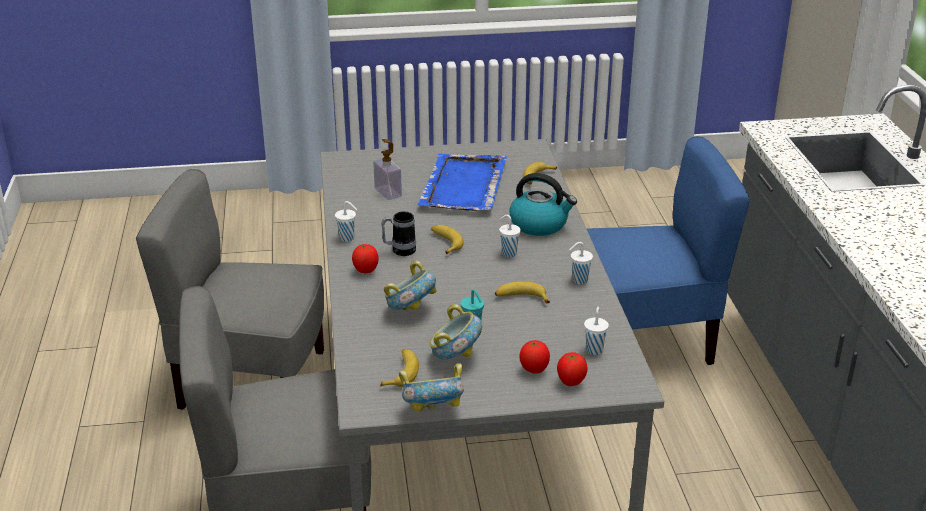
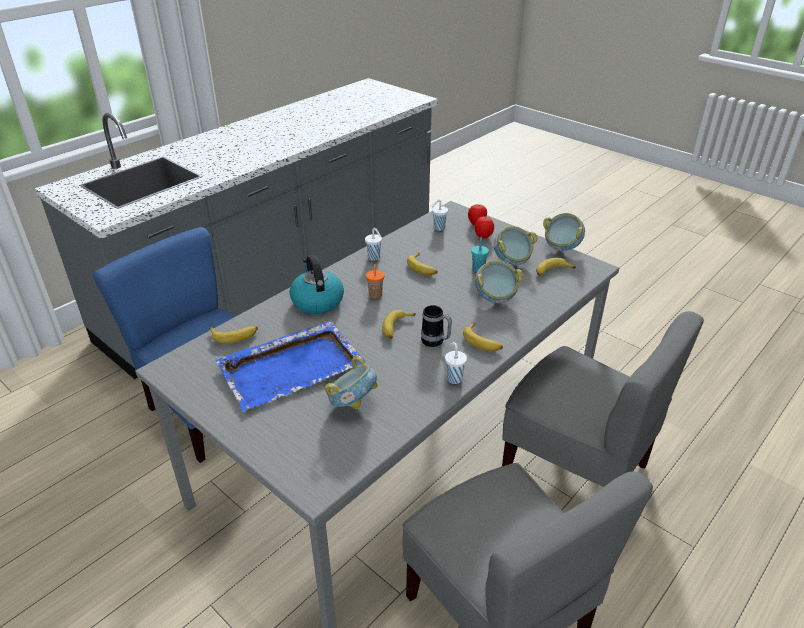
camera: 130 degrees left, 5 degrees up
(365, 271) = (482, 342): tomato -> banana
(388, 192) = (352, 404): soap dispenser -> bowl
(508, 253) = (375, 295): white cup -> orange cup

